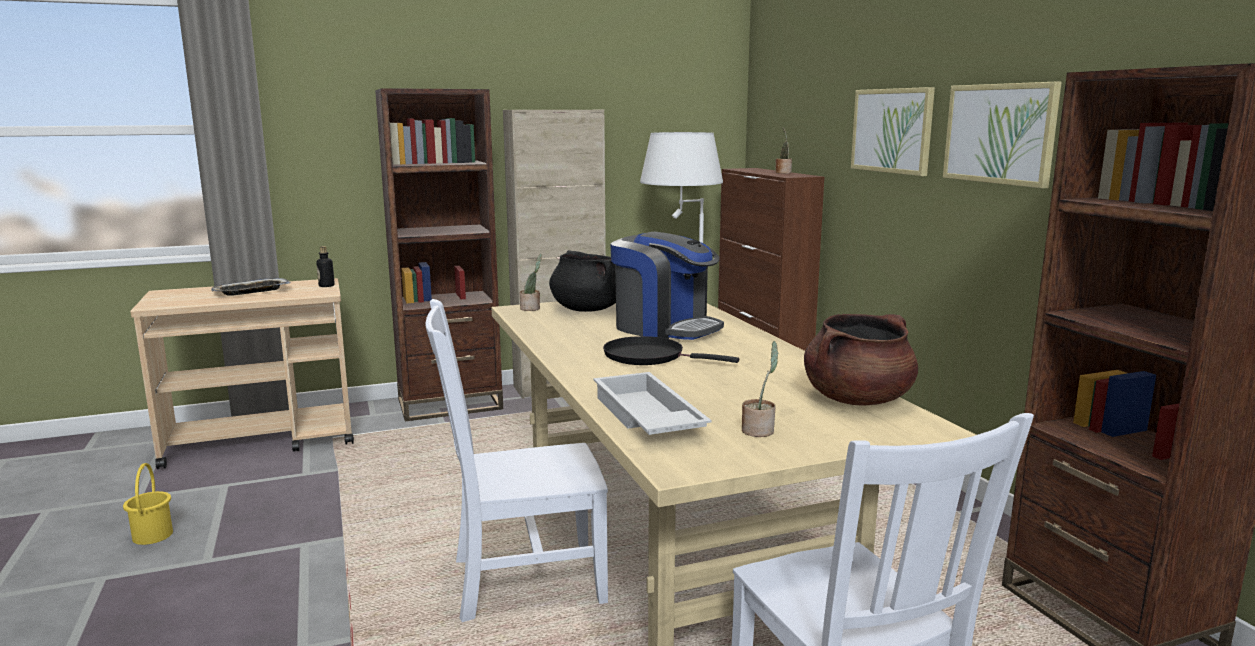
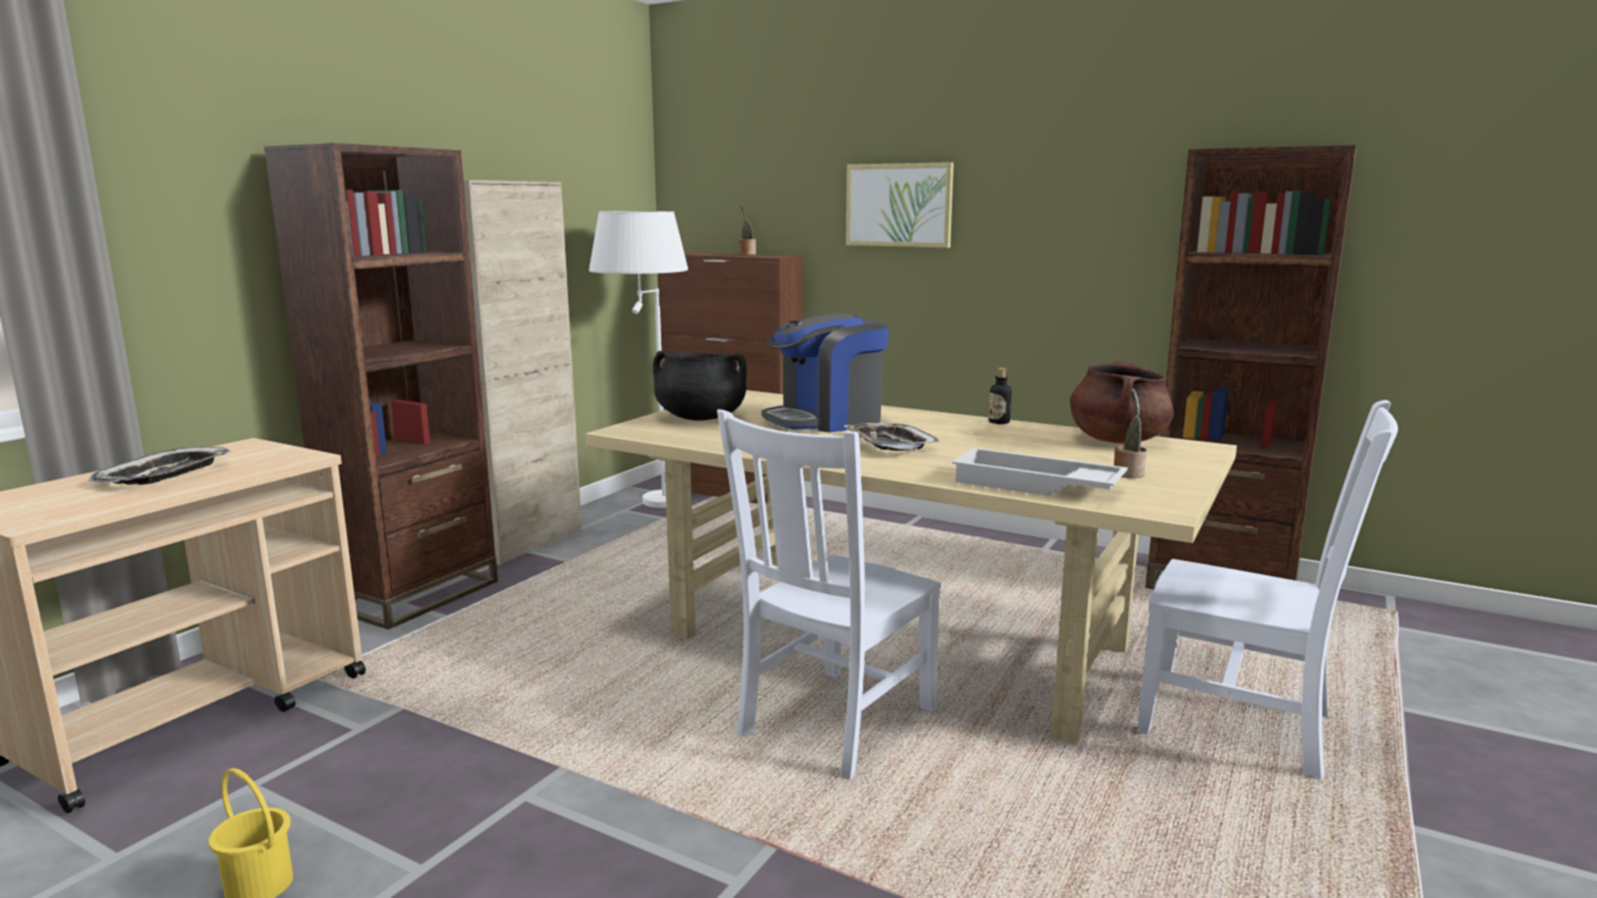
camera: 40 degrees left, 0 degrees up
(326, 286) = (274, 448): bottle -> bottle (999, 422)
(531, 308) = (640, 427): potted plant -> none
(649, 356) = (889, 444): black frying pan -> tray
(665, 328) = (826, 420): coffee machine -> coffee machine turned 150 degrees clockwise
(1000, 133) = (1037, 205): picture -> none

